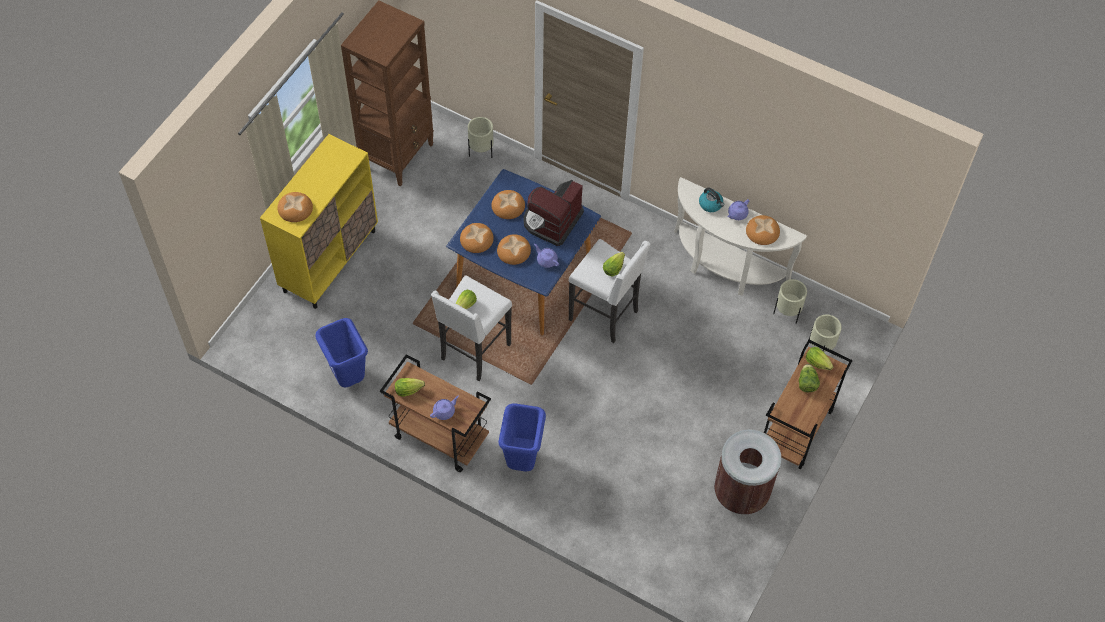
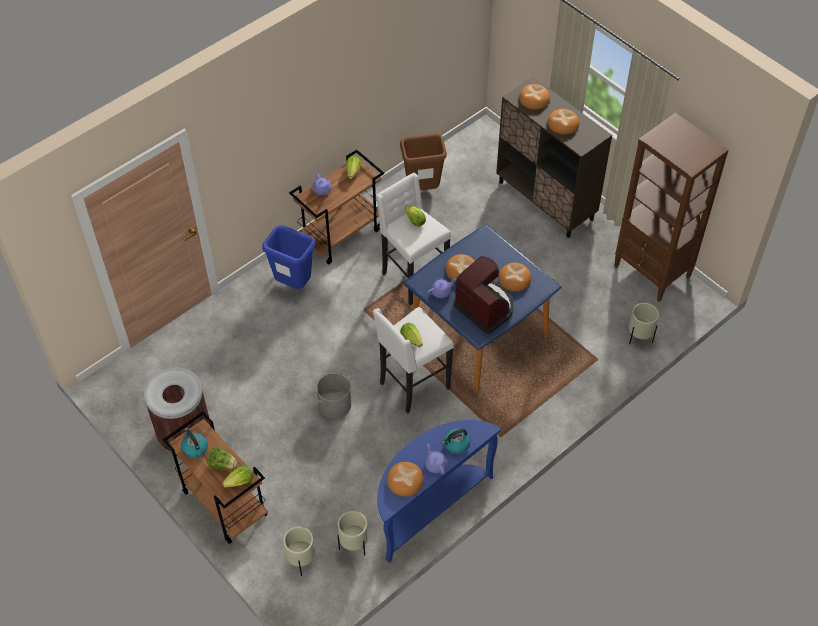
camera: 110 degrees right, 5 degrees down
(330, 260) = (546, 200): yellow cabinet -> brown cabinet
(348, 377) = (423, 189): blue trash can -> brown trash can
(476, 239) = (485, 246): bread -> bread (563, 124)
(652, 374) = (334, 404): none -> grey bucket
(724, 268) = (429, 506): white console table -> blue console table
(801, 412) = (194, 448): none -> kettle

